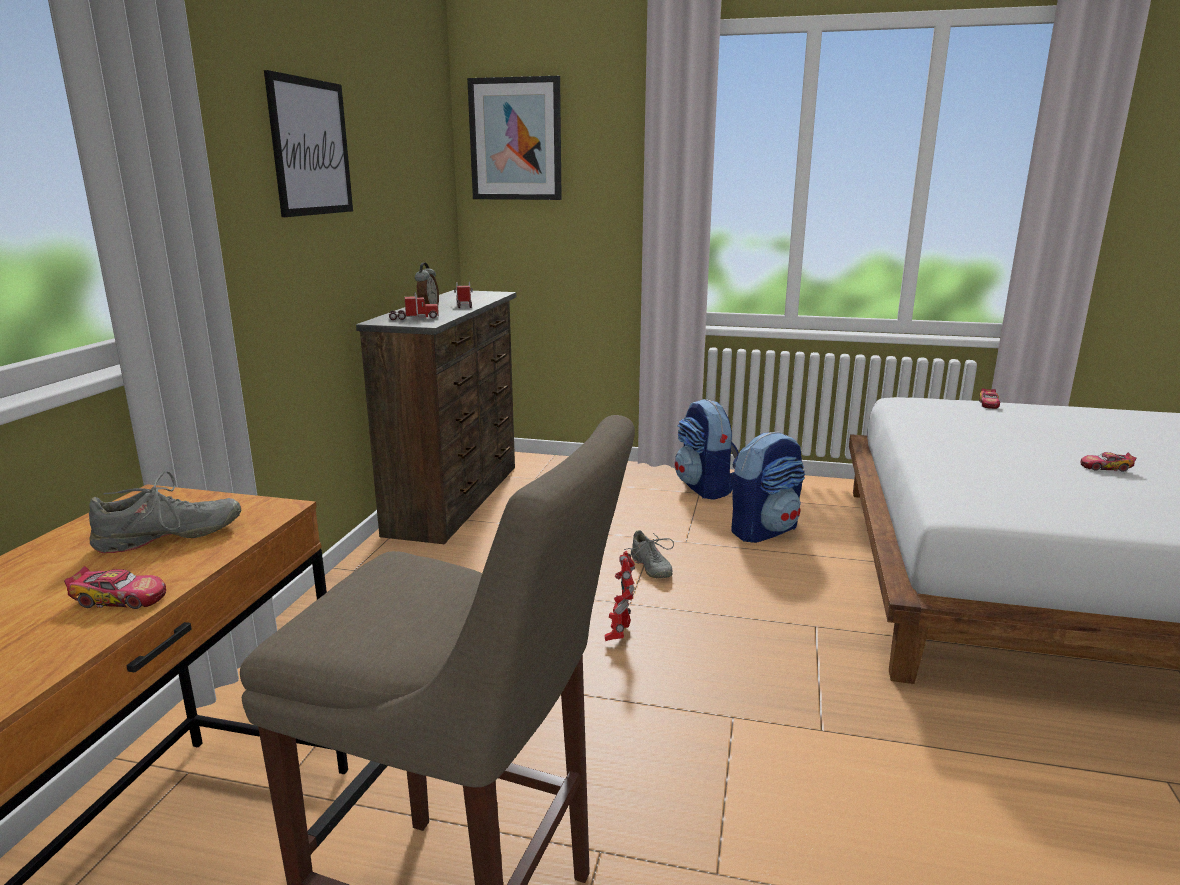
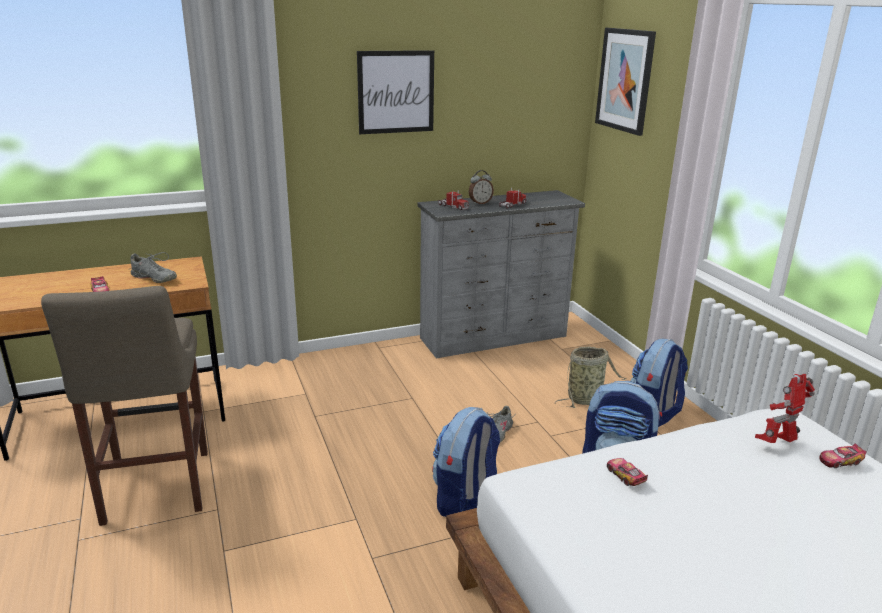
camera: 55 degrees right, 5 degrees up
(457, 498) = (495, 338): brown dresser -> grey dresser
(619, 635) = (402, 450): toy robot -> toy robot (777, 443)
(642, 502) = (586, 398): none -> basket
(755, 628) = (465, 499): none -> backpack
(1105, 467) = (740, 554): toy car -> toy car (625, 476)

